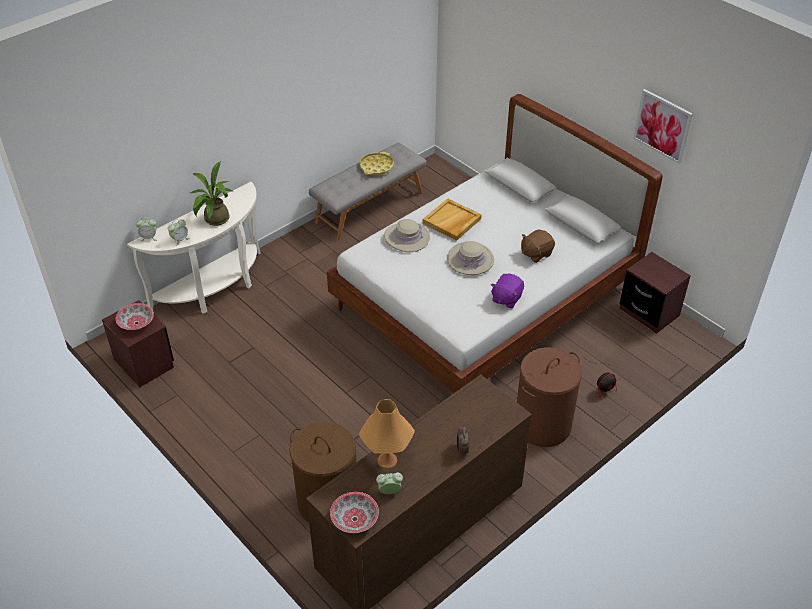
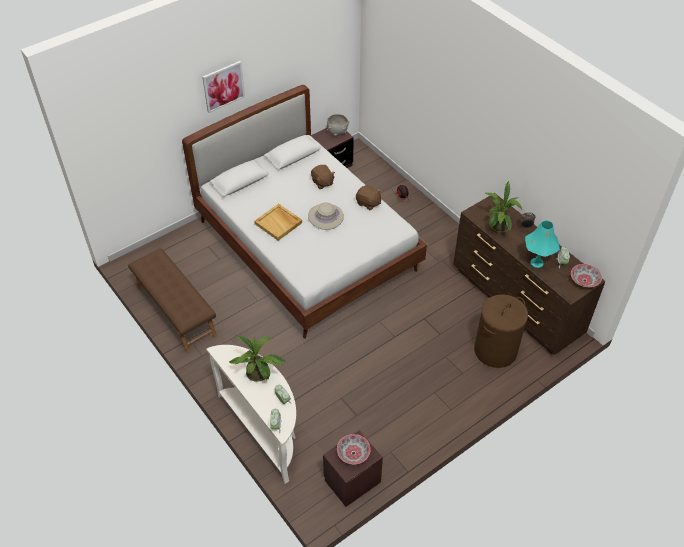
camera: 85 degrees left, 5 degrees up
(369, 207) = (175, 312): grey bench -> brown bench
(376, 167) = (165, 279): yellow tray -> none
(387, 460) = (536, 262): orange table lamp -> turquoise table lamp
(406, 237) = (295, 250): beige hat -> none
(453, 416) = (498, 228): none -> potted plant
(506, 298) = (368, 203): purple plush toy -> brown plush toy
(542, 425) = (429, 232): brown laundry basket -> none
(662, 126) = (291, 58): picture -> picture (223, 86)
(667, 277) = (337, 133): none -> grey bowl

